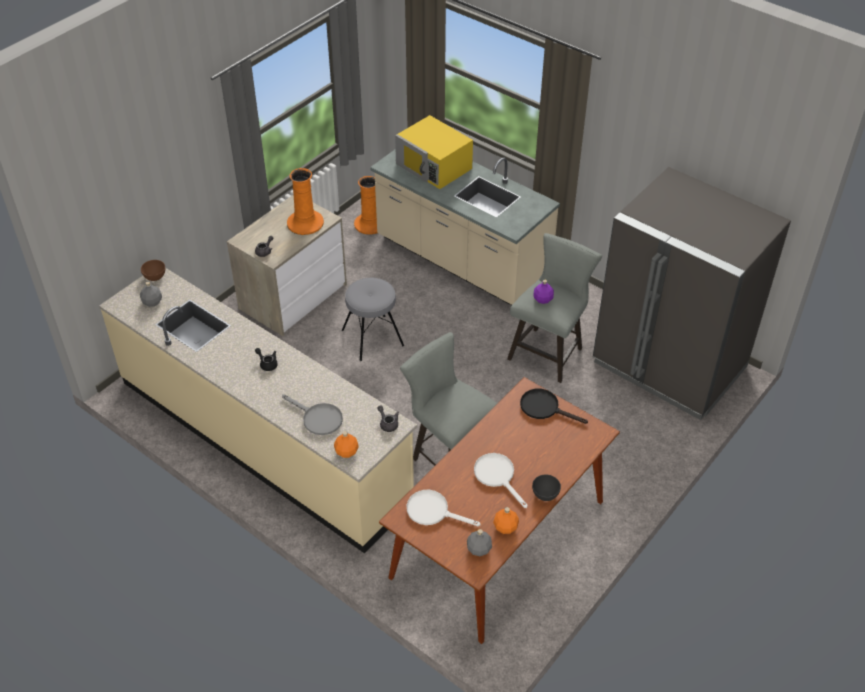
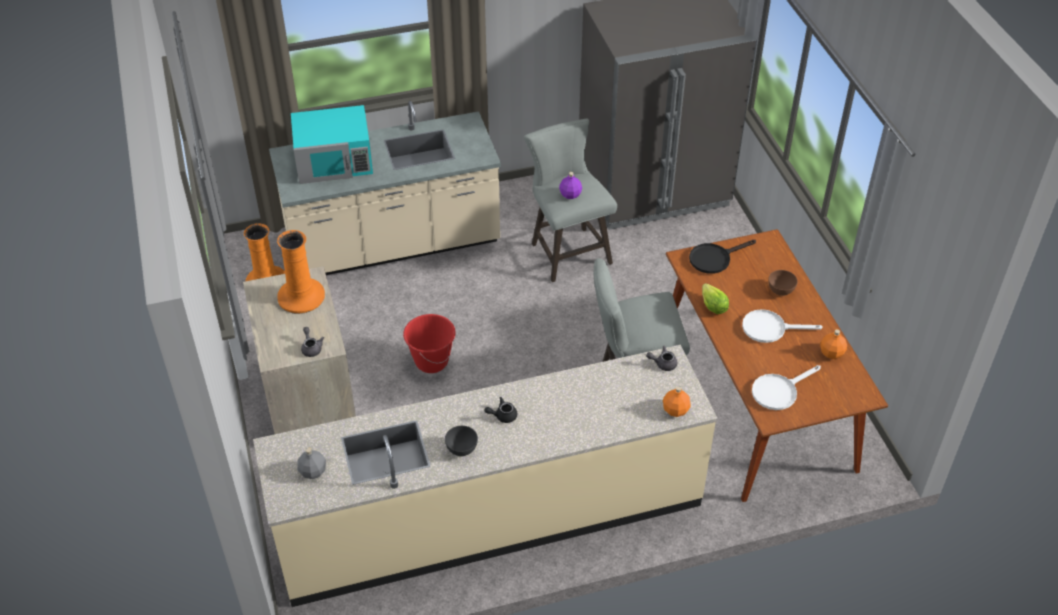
camera: 55 degrees left, 0 degrees up
(155, 277) = (272, 452): brown bowl -> brown bowl (780, 291)
(318, 418) = (614, 411): grey frying pan -> none
(372, 338) = (431, 361): grey stool -> red bucket
(434, 166) = (334, 160): yellow microwave -> turquoise microwave
(479, 549) = (844, 382): grey bottle -> none
(490, 430) = (712, 306): none -> lettuce
(545, 494) = (813, 310): grey bowl -> grey bowl (461, 449)

